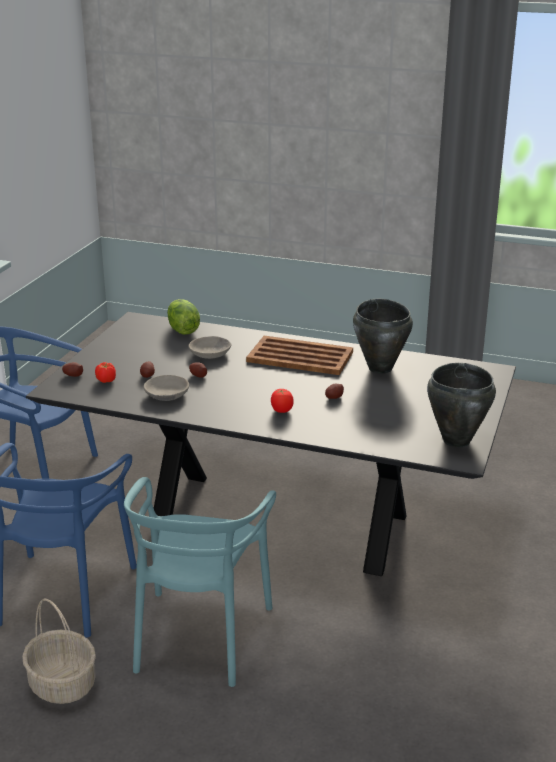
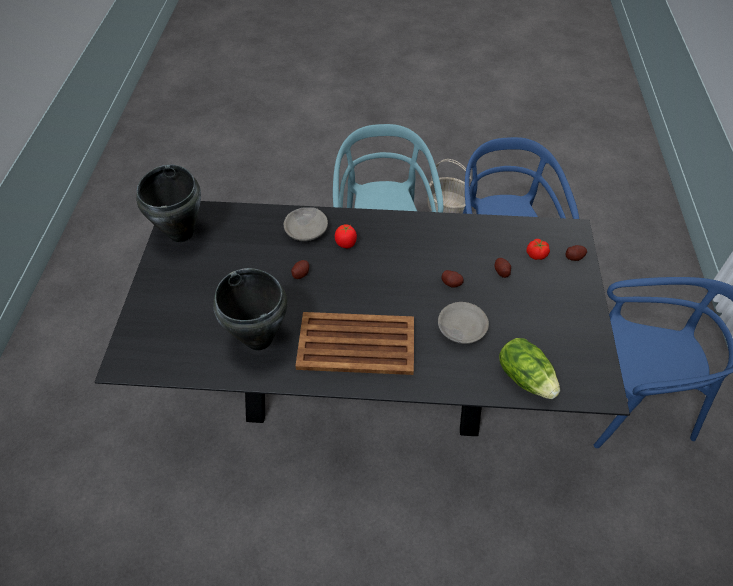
camera: 165 degrees right, 25 degrees up
(166, 395) = (464, 245): grey bowl -> grey bowl (306, 229)

